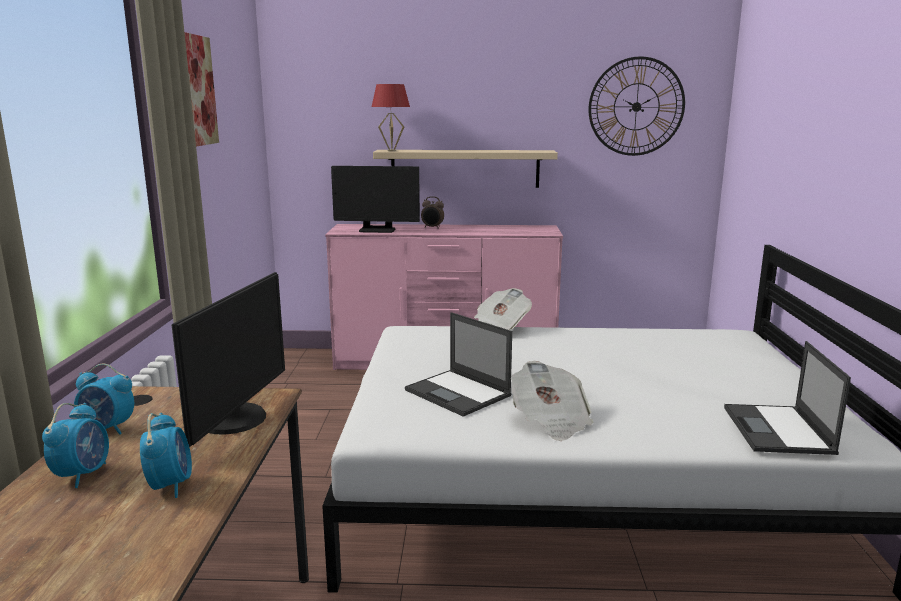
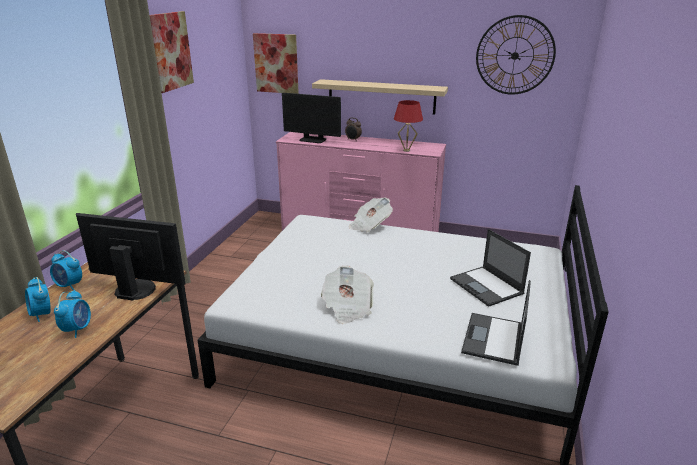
camera: 15 degrees right, 10 degrees up
(83, 474) = (42, 314): alarm clock -> alarm clock turned 120 degrees clockwise
(236, 419) = (136, 289): monitor -> monitor turned 105 degrees counterclockwise
(313, 131) = (276, 63): none -> picture
(391, 150) = (326, 82): red table lamp -> red table lamp (406, 150)
(458, 393) = (305, 277): laptop -> laptop (487, 286)

